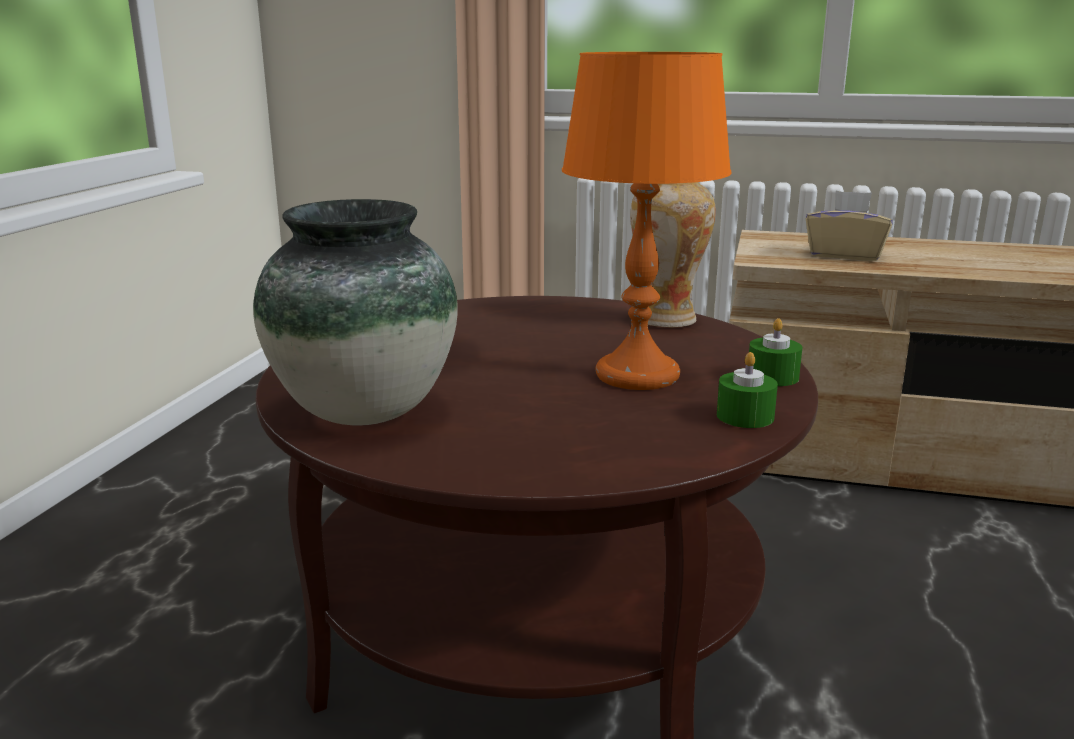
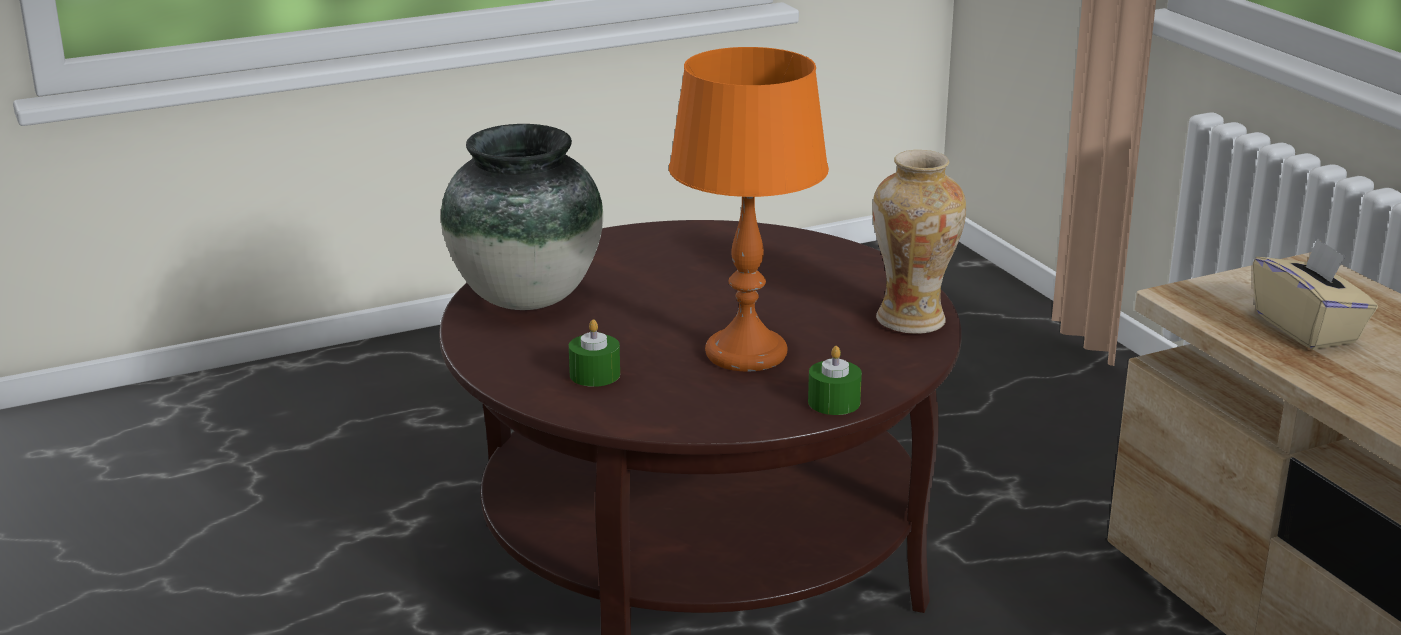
camera: 50 degrees right, 5 degrees up
(745, 416) = (722, 415): green candle -> green candle (594, 374)

